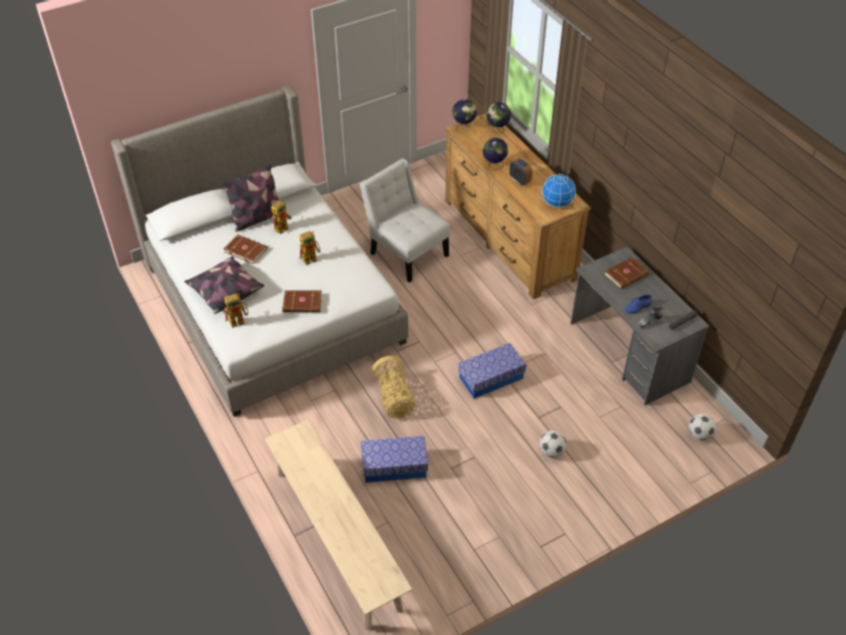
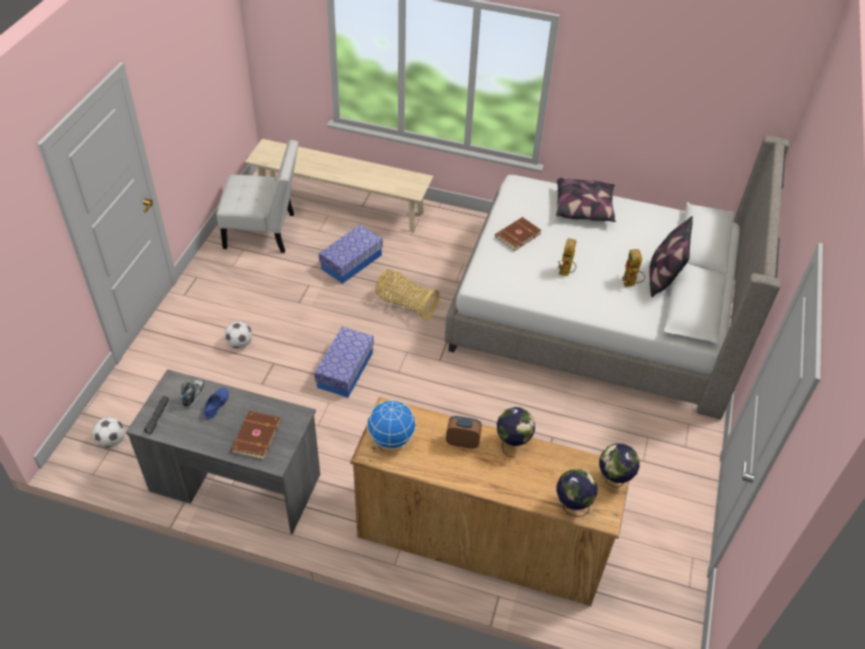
camera: 135 degrees right, 0 degrees up
(240, 320) = (540, 195): toy robot -> none
(246, 250) = (623, 245): brown book -> none
(406, 252) = (558, 440): white chair -> white chair (264, 232)

